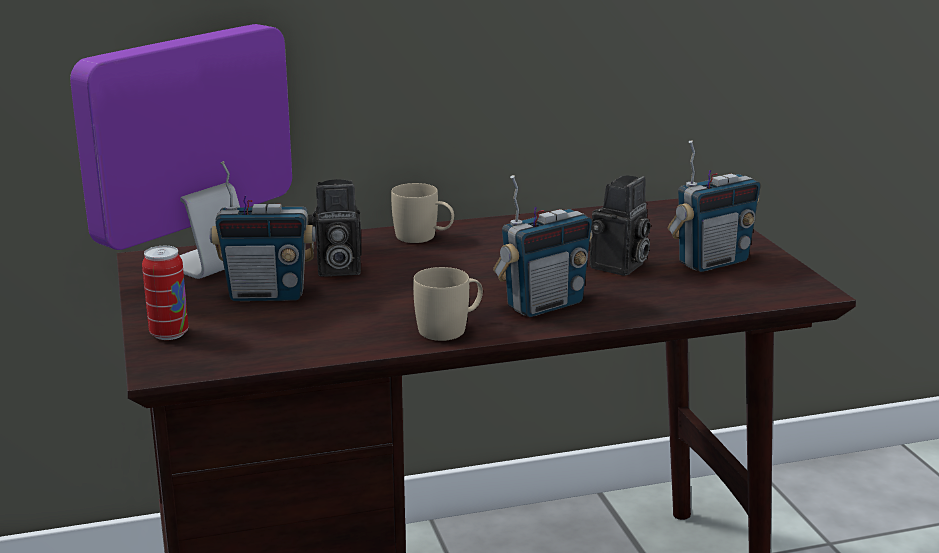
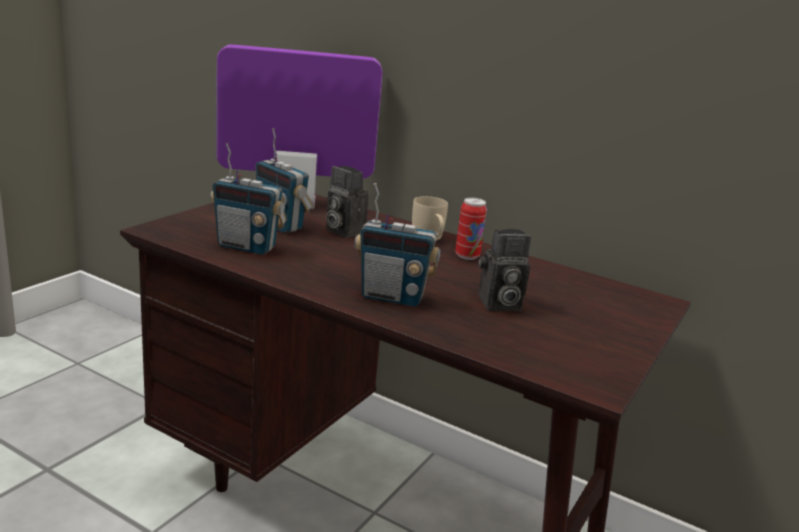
camera: 45 degrees right, 0 degrees up
(169, 334) = (197, 219): can -> can (467, 256)
(450, 328) = (310, 280): beige mug -> none
(712, 262) = (572, 334): radio -> radio (247, 247)

